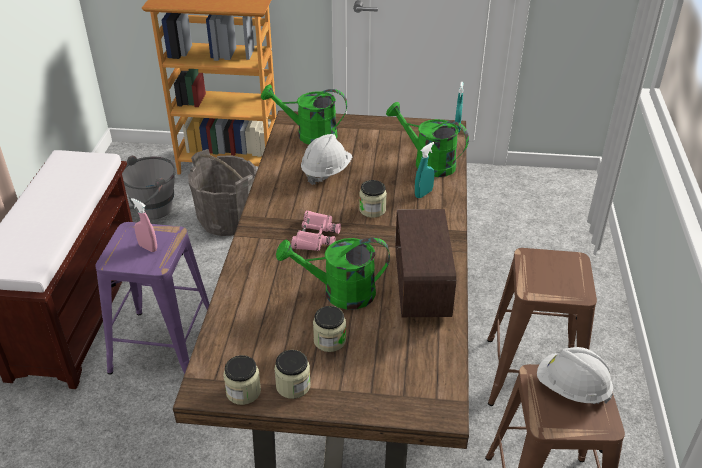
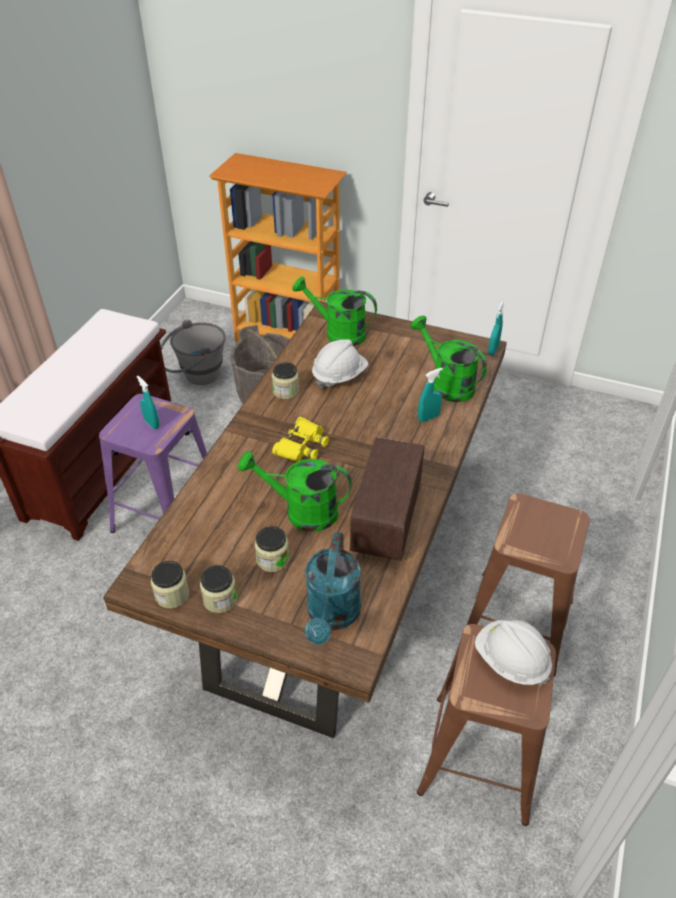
camera: 15 degrees right, 5 degrees up
(148, 247) = (152, 424): pink spray bottle -> turquoise spray bottle
(315, 236) = (302, 445): pink binoculars -> yellow binoculars
(372, 210) = (369, 426): jar -> jar (286, 391)
(407, 378) = (332, 616): none -> turquoise watering can

